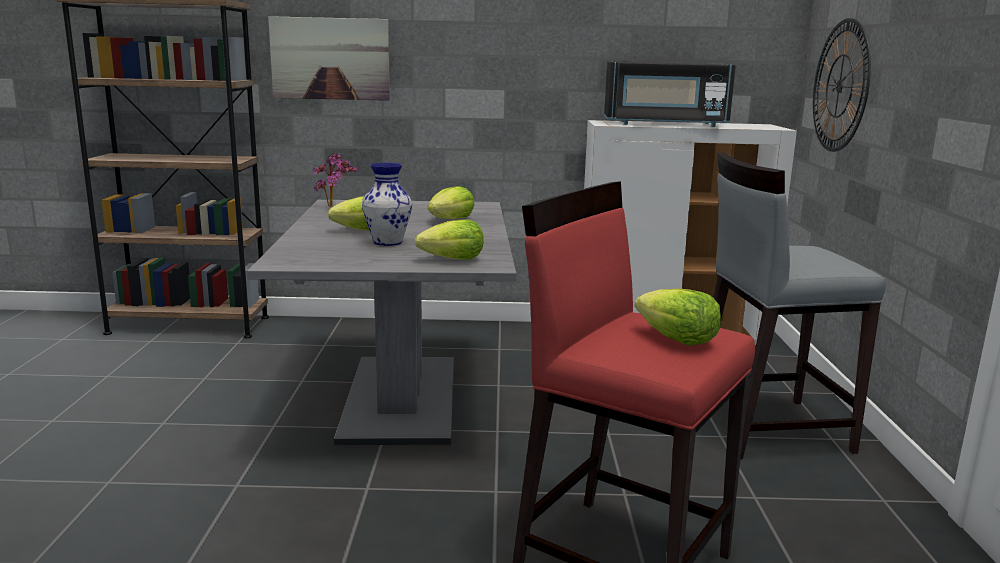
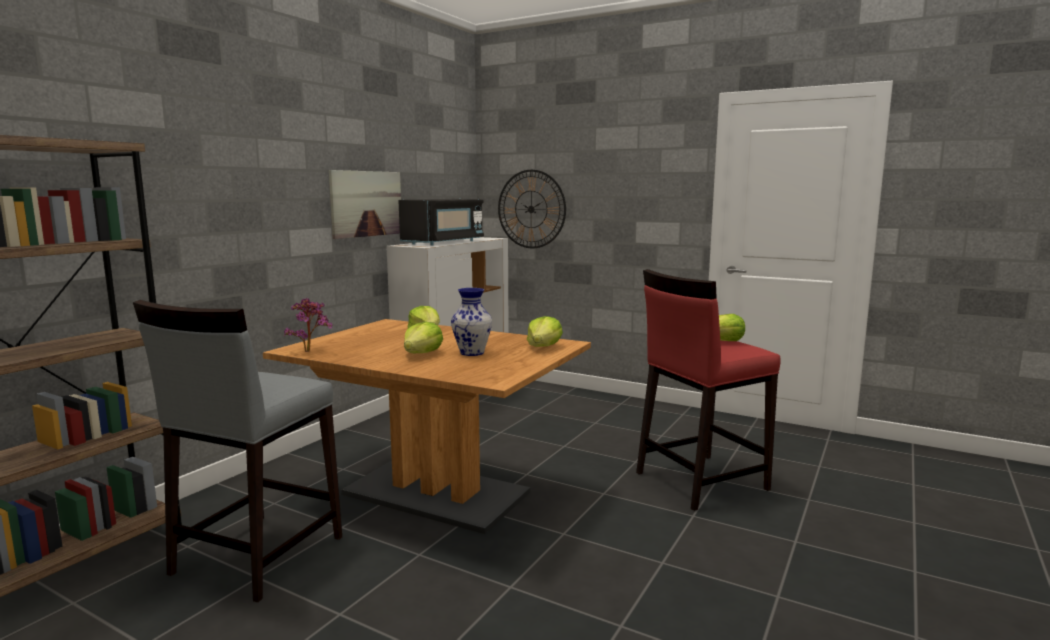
camera: 60 degrees left, 5 degrees down
(330, 59) = (188, 208): picture -> picture (366, 203)
(401, 398) = (436, 493): grey dining table -> brown dining table
(767, 427) = (596, 411): grey stool -> grey stool (256, 555)

